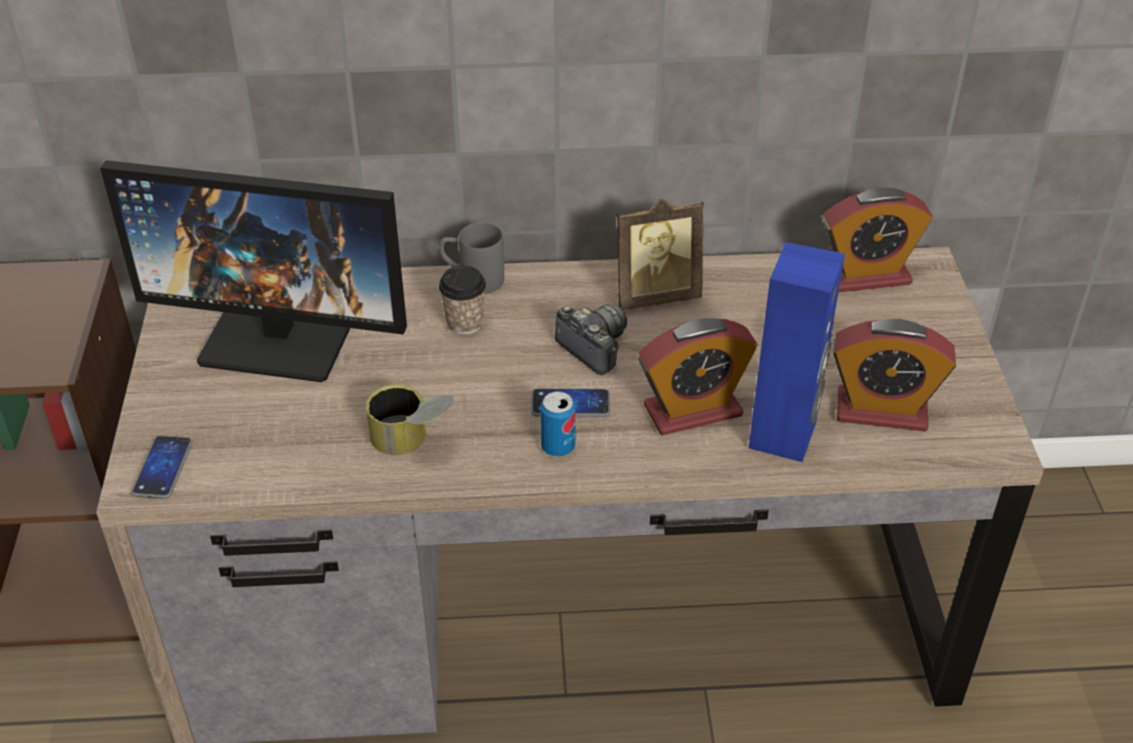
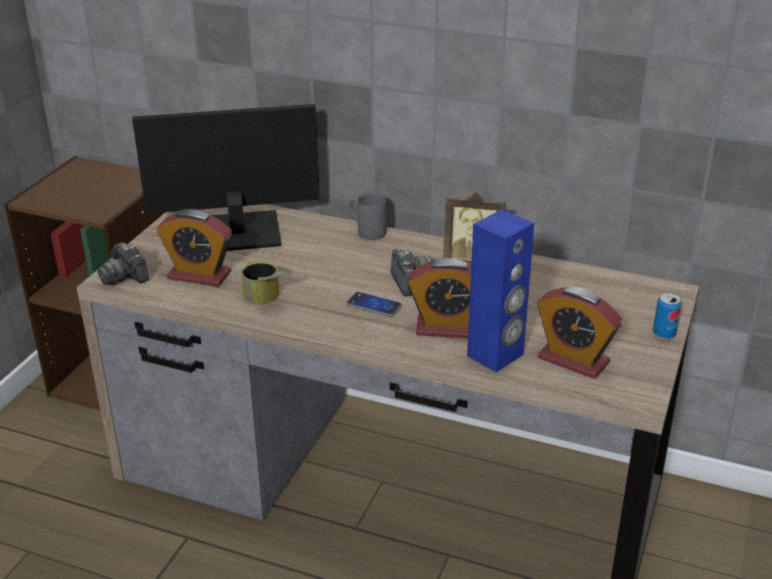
camera: 25 degrees right, 10 degrees down
(163, 468) = (125, 276): phone -> camera
(281, 336) = (236, 232): monitor -> monitor turned 135 degrees clockwise
(464, 323) = (344, 251): cup -> none
(558, 447) = (349, 324): can -> can (664, 334)
(866, 276) = (625, 287): alarm clock -> alarm clock (199, 275)

